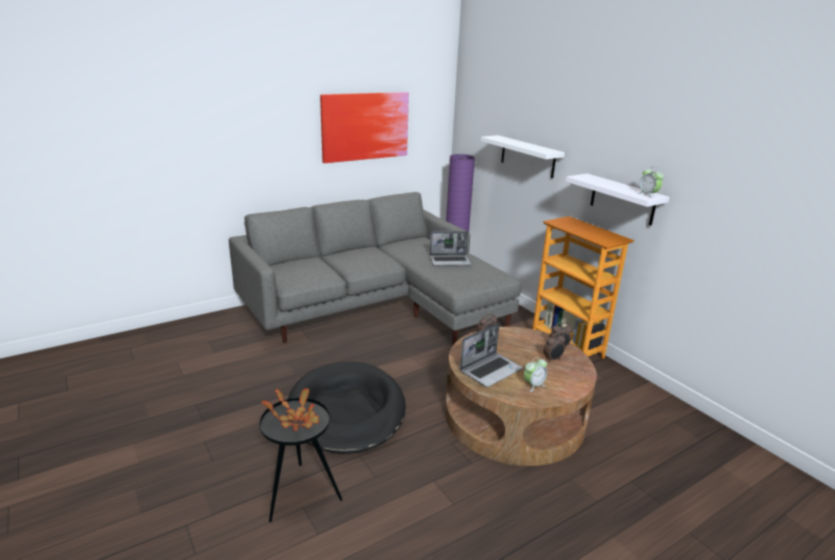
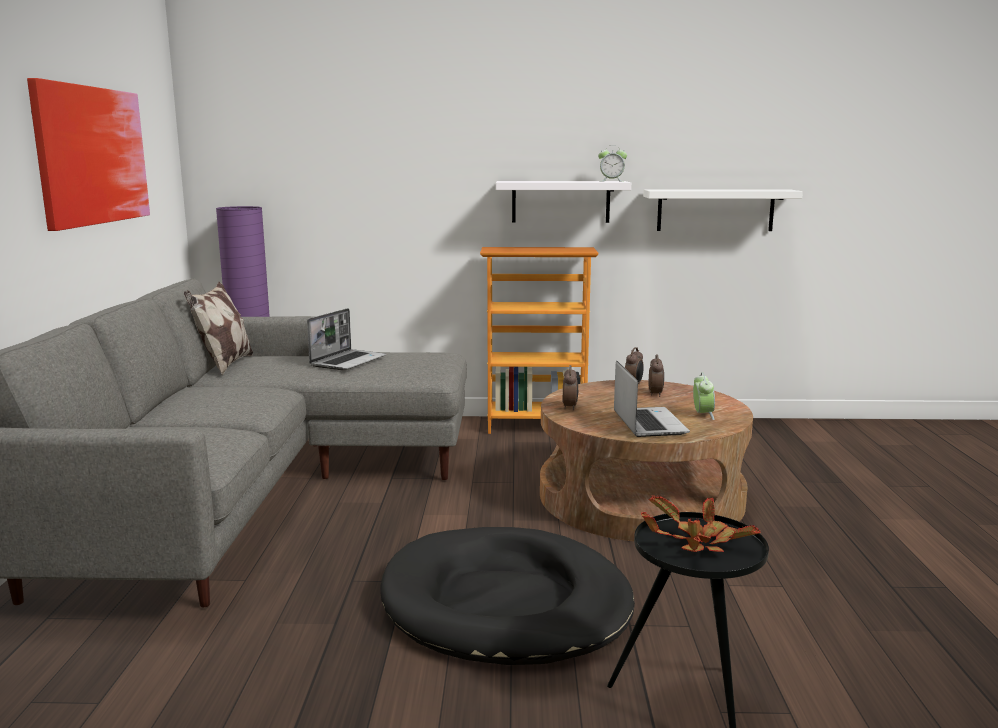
camera: 55 degrees left, 10 degrees down
(407, 241) = (224, 365): none -> pillow
(527, 156) = (378, 181): white shelf -> white shelf (715, 210)

